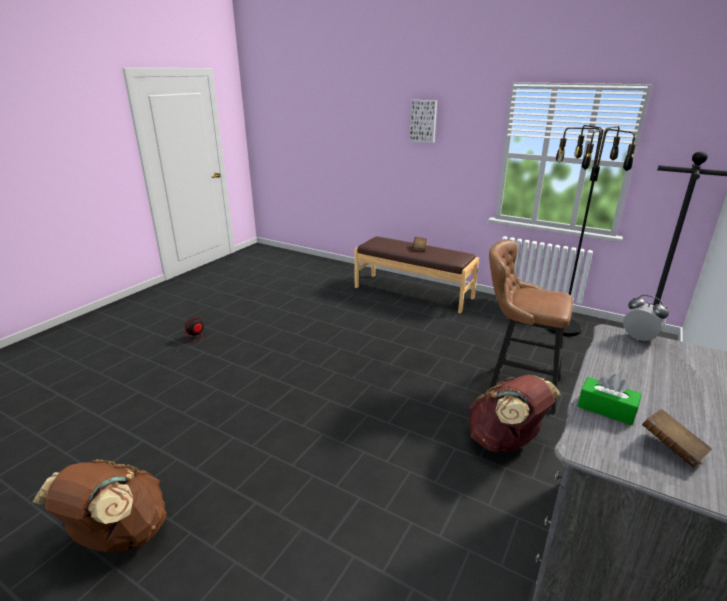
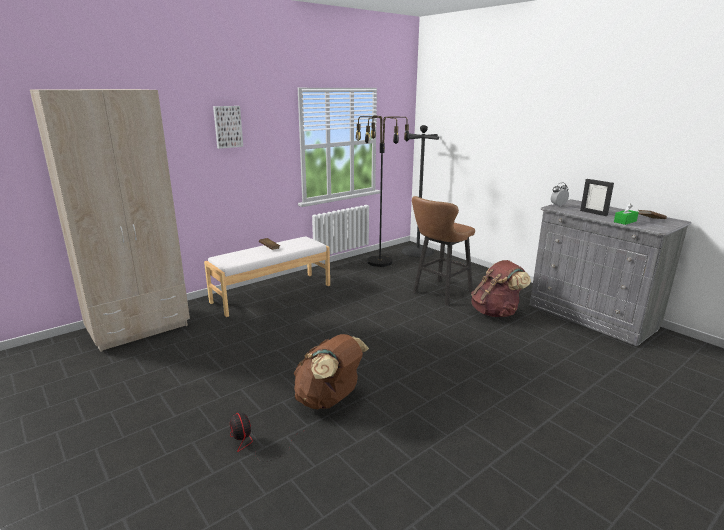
camera: 70 degrees left, 5 degrees down
(119, 535) = (591, 506): brown backpack -> brown backpack (329, 400)
(317, 267) = (140, 328): none -> beige wardrobe
(413, 292) = (272, 293): brown bench -> white bench
(635, 375) = (593, 213): none -> picture frame

